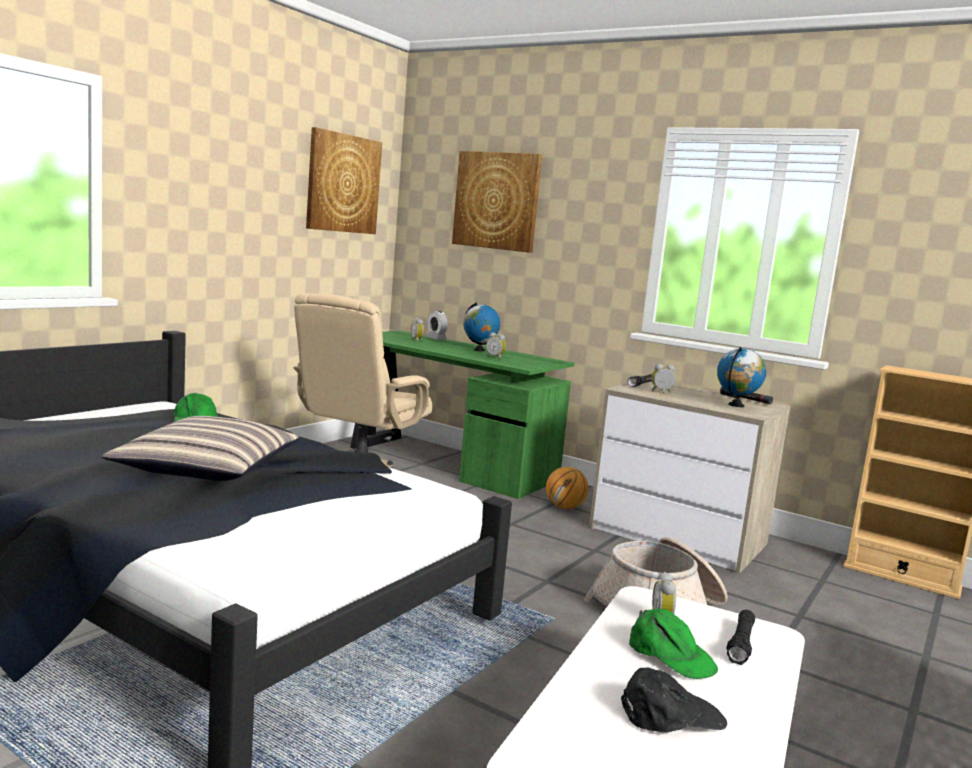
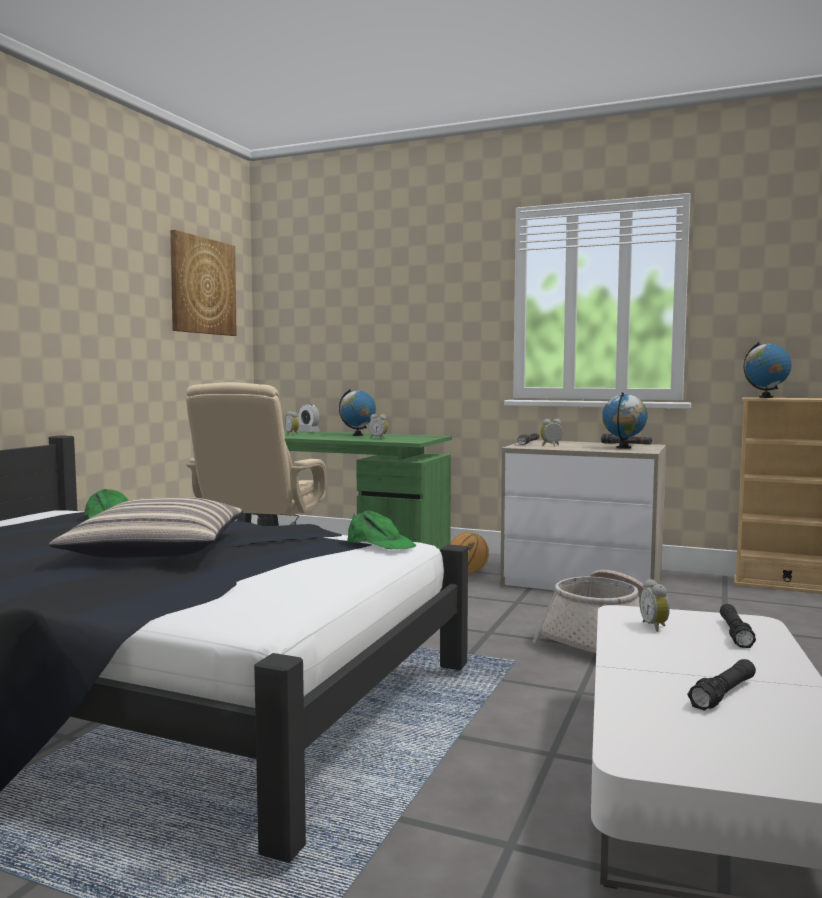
camera: 10 degrees left, 5 degrees down
(496, 201) = (355, 292): picture -> none
(671, 656) = (684, 651): green cap -> green cap (380, 544)
(671, 715) = (723, 694): black cap -> black flashlight
(908, 370) = (765, 397): none -> globe

